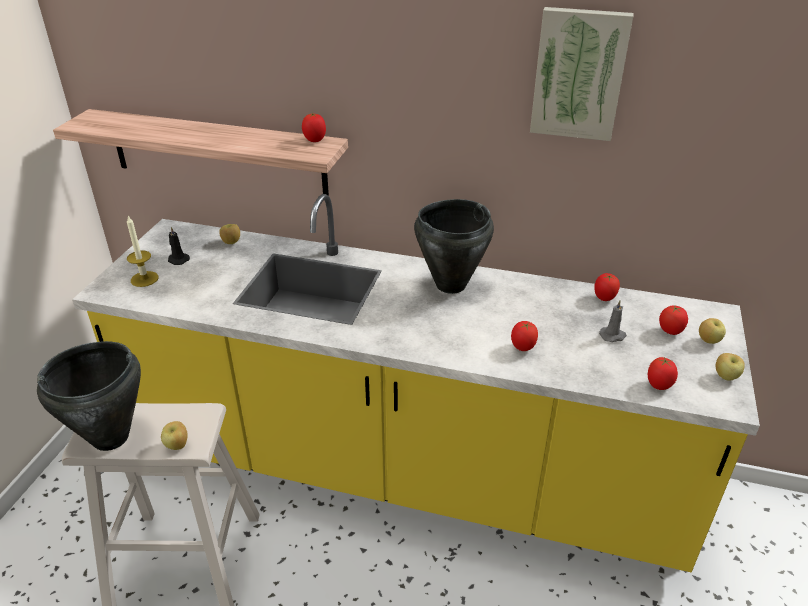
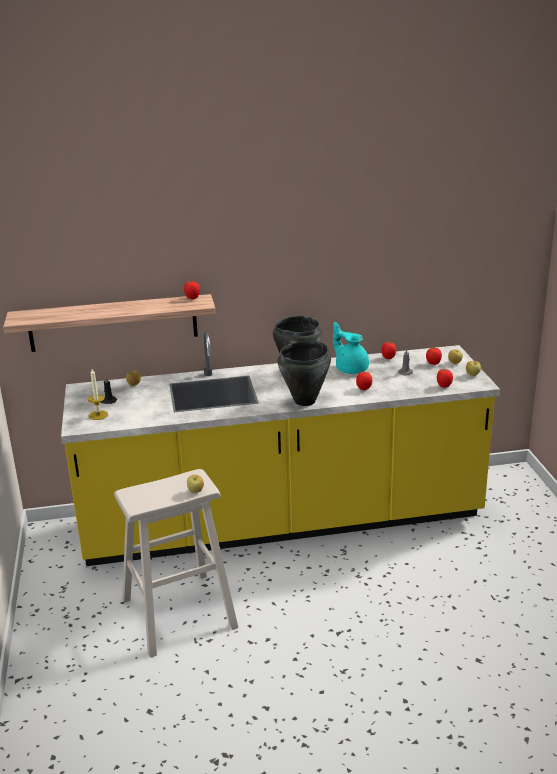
camera: 25 degrees left, 10 degrees down
(111, 438) = (150, 500): black cooking pot -> black cooking pot (305, 401)
(532, 302) = (351, 369): none -> turquoise teapot
(579, 74) = (350, 228): picture -> none

